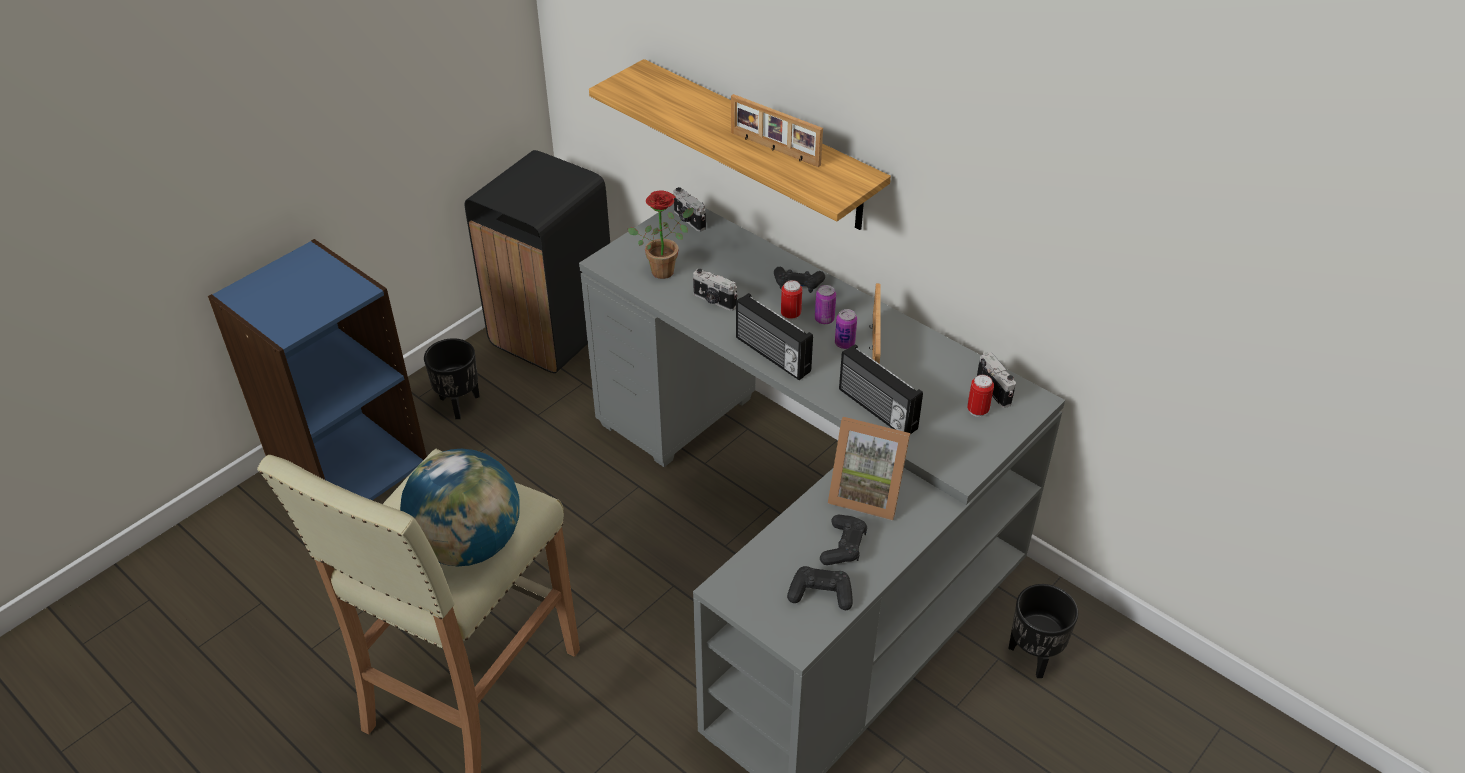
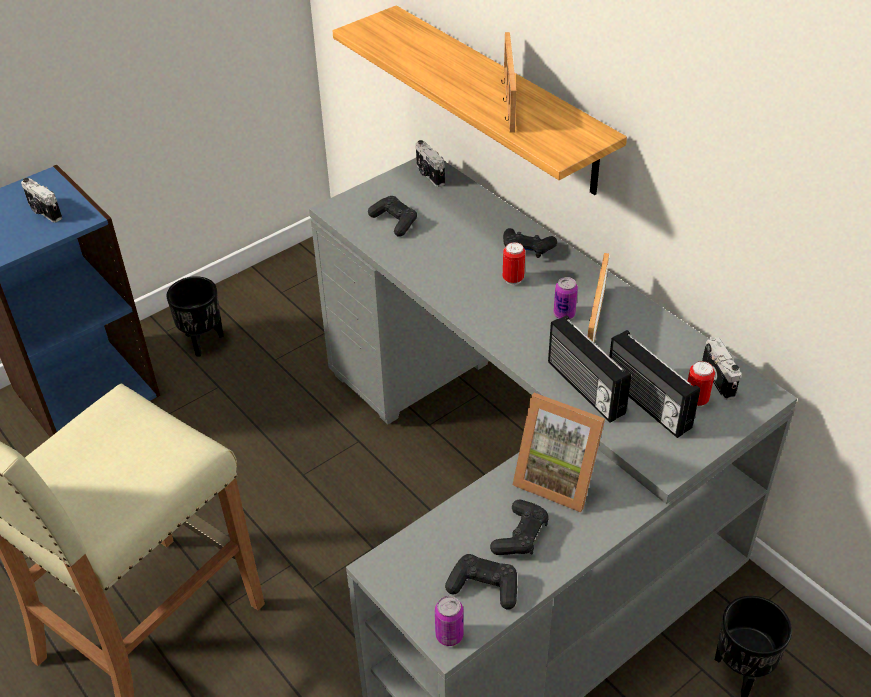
camera: 10 degrees right, 0 degrees up
(469, 544) = (124, 488): globe -> none
(551, 333) = (305, 280): black trash can -> none
(666, 269) = (394, 221): potted plant -> black game controller
(714, 301) = (436, 258): camera -> camera (43, 212)
(771, 355) = (483, 319): radio -> radio (646, 404)
(774, 149) = (507, 101): picture frame -> picture frame turned 45 degrees clockwise
(824, 319) = (547, 287): can -> can (449, 635)

